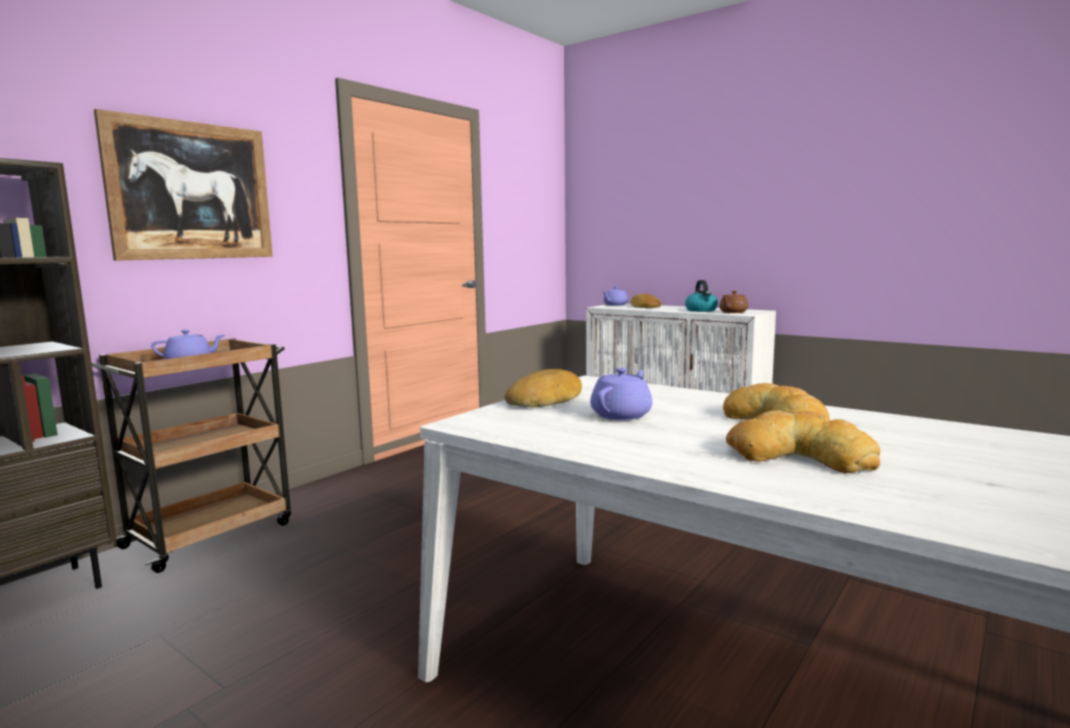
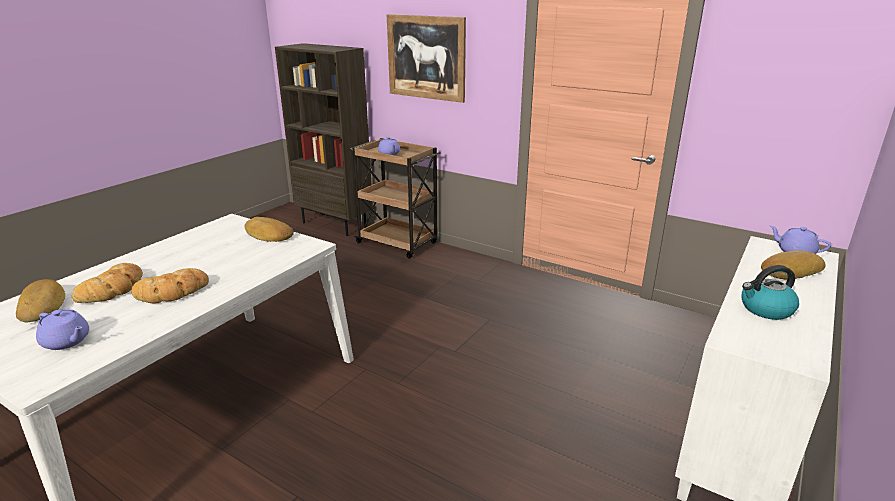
camera: 85 degrees right, 15 degrees up
(622, 415) = (220, 253): purple teapot -> purple teapot (67, 341)
(732, 312) = (752, 332): brown teapot -> none
(917, 495) = (43, 305): none -> bread

